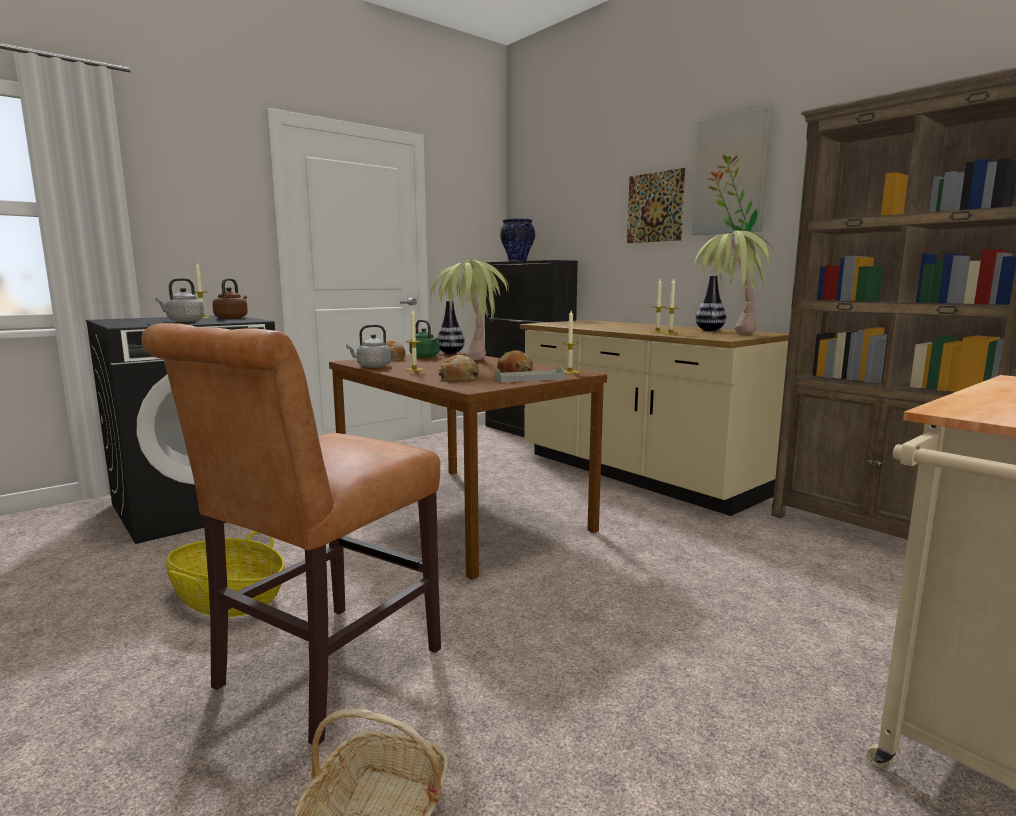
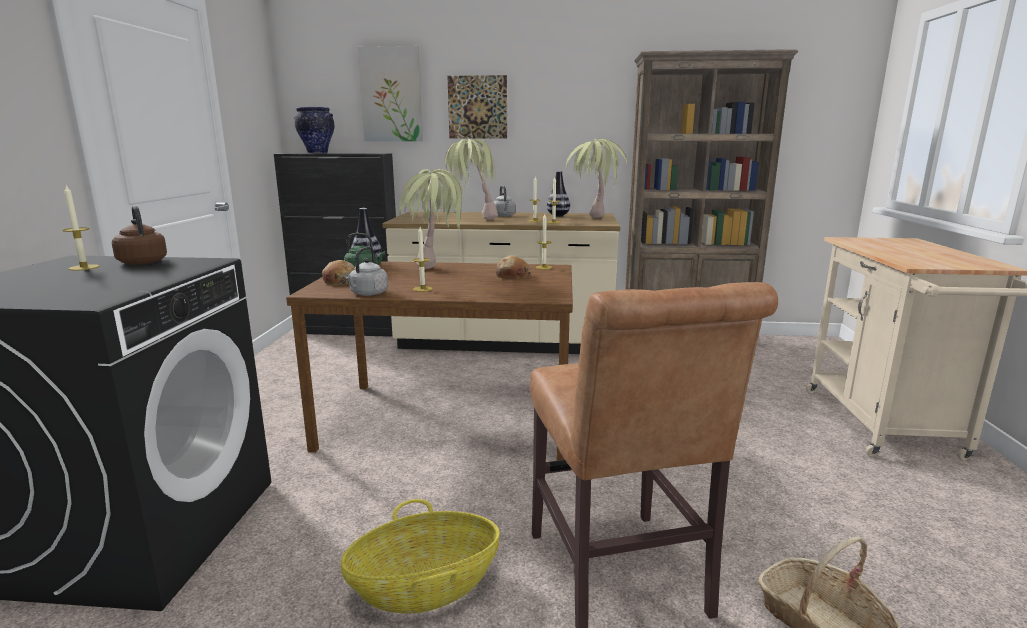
camera: 45 degrees left, 5 degrees up
(184, 321) = (118, 278): grey kettle -> grey kettle (504, 216)
(459, 378) = (499, 290): bread -> none
(529, 379) = (547, 279): grey tray -> none
(602, 327) = (471, 219): none -> potted plant
(731, 175) = (550, 87): picture -> picture (391, 95)

